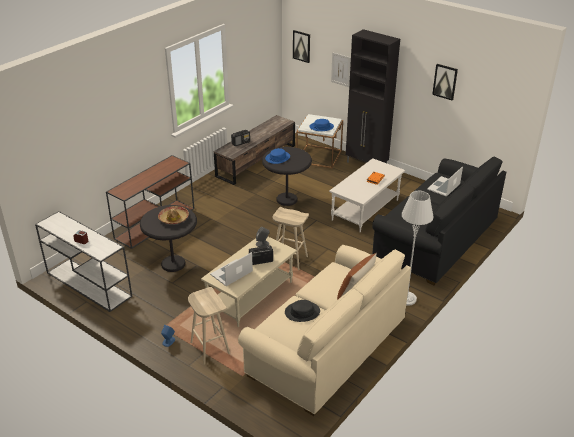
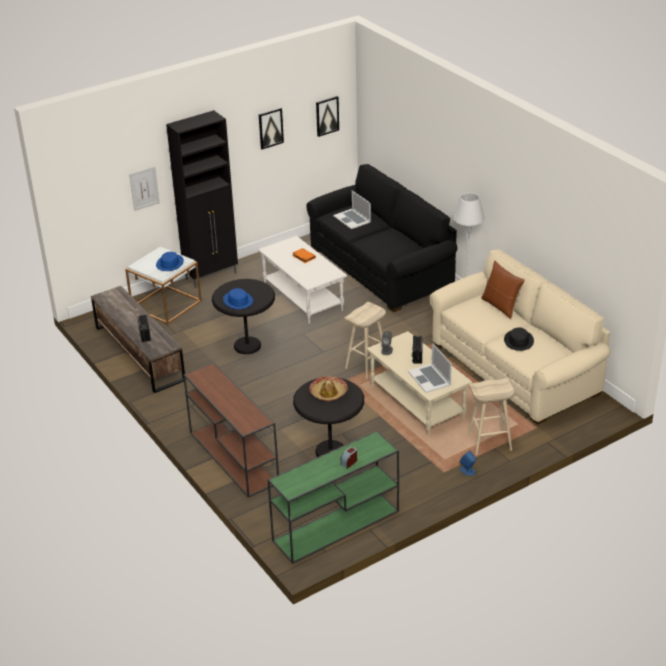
camera: 70 degrees left, 0 degrees up
(88, 284) = (335, 526): white console table -> green console table
(301, 46) = (82, 192): picture -> picture (327, 115)

